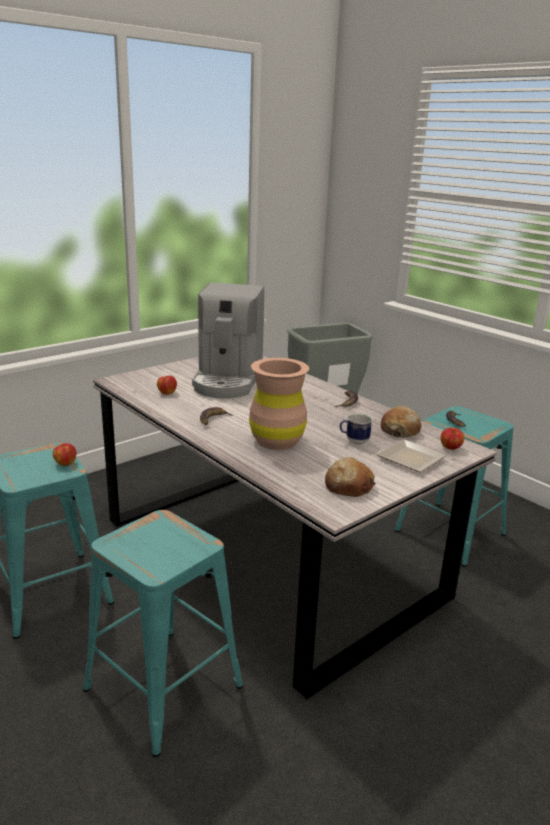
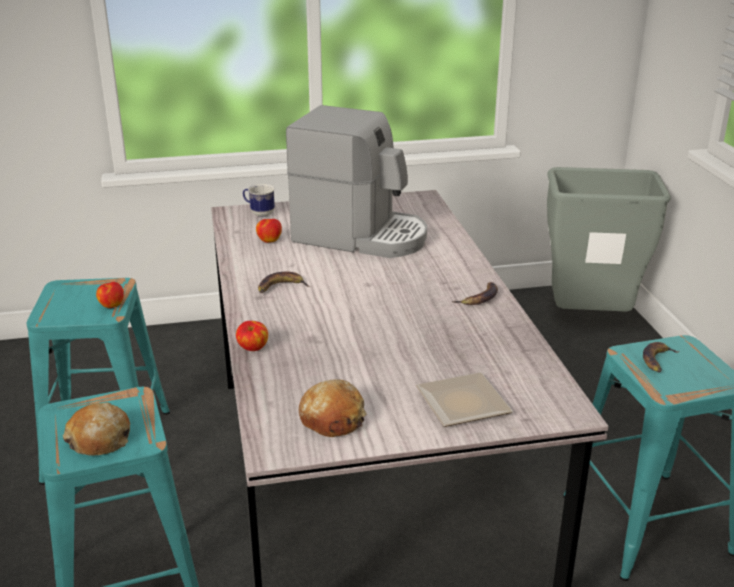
camera: 30 degrees right, 5 degrees up
(228, 380) = (361, 236): coffee machine -> coffee machine turned 105 degrees counterclockwise
(277, 440) = (321, 334): brown vase -> none
(354, 441) = (416, 358): mug -> mug (259, 213)
(400, 430) = (501, 357): bread -> bread (99, 439)
(450, 448) = (542, 402): apple -> apple (253, 348)

